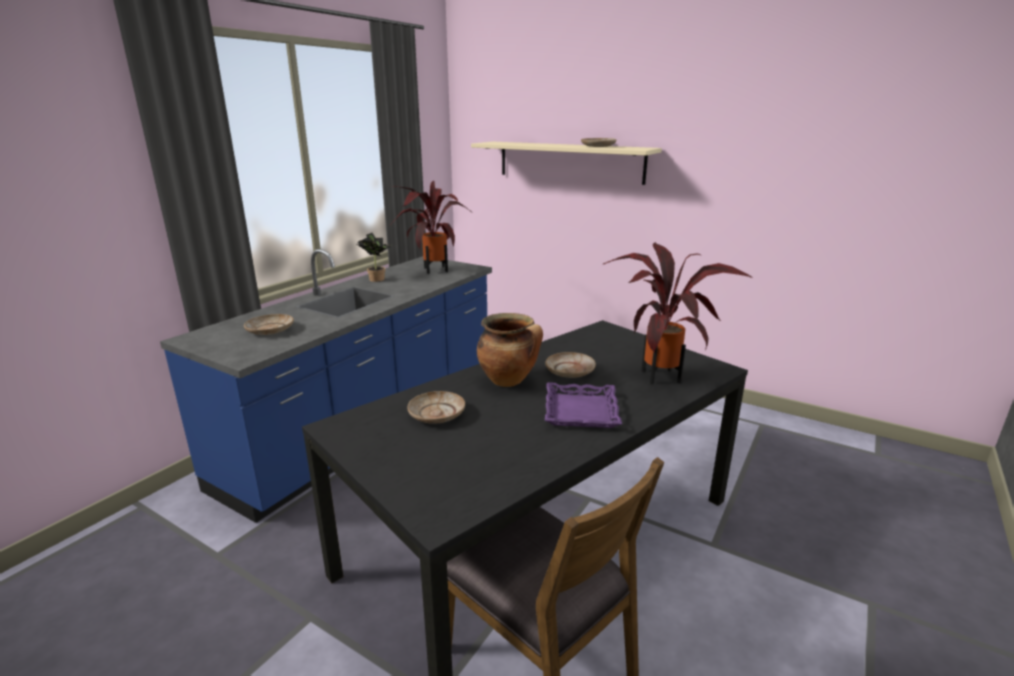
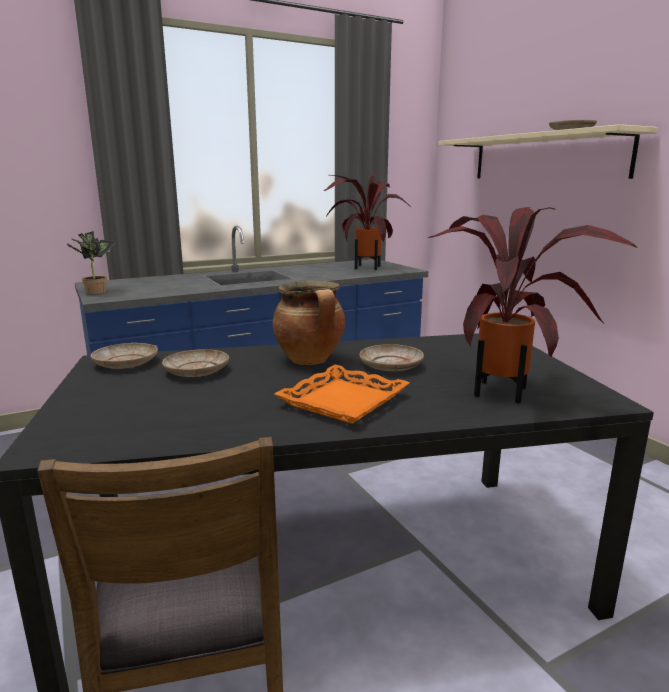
camera: 30 degrees right, 5 degrees down
(270, 330) = (154, 286): beige plate -> beige plate (125, 363)
(376, 279) = (302, 267): potted plant -> potted plant (97, 291)
(580, 411) = (343, 400): purple tray -> orange tray

